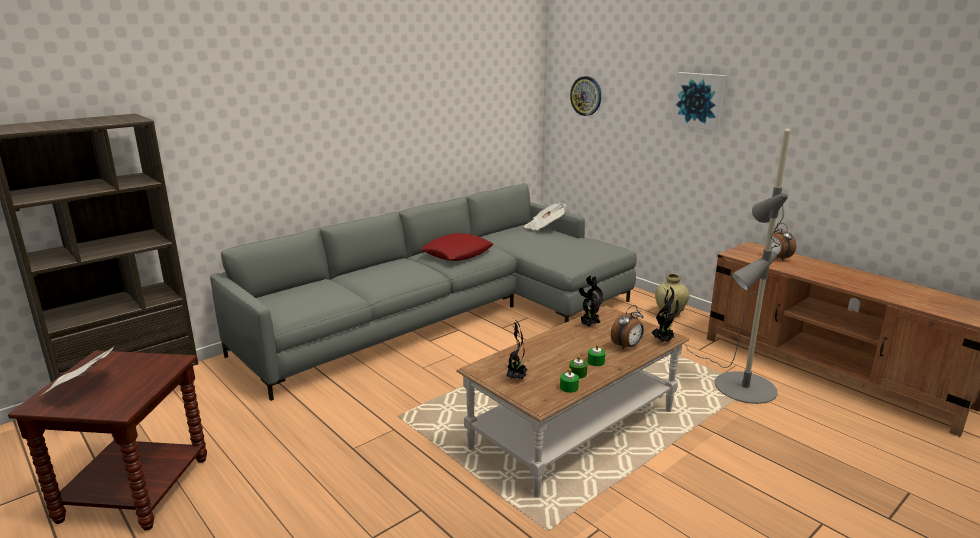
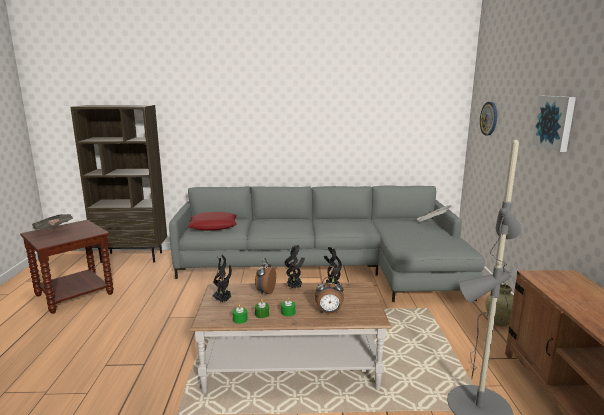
camera: 40 degrees right, 5 degrees down
(457, 253) = (340, 223): red pillow -> red pillow (213, 226)
(664, 341) = (363, 320): potted plant -> potted plant (294, 288)
(777, 258) = (578, 291): alarm clock -> alarm clock (265, 292)

